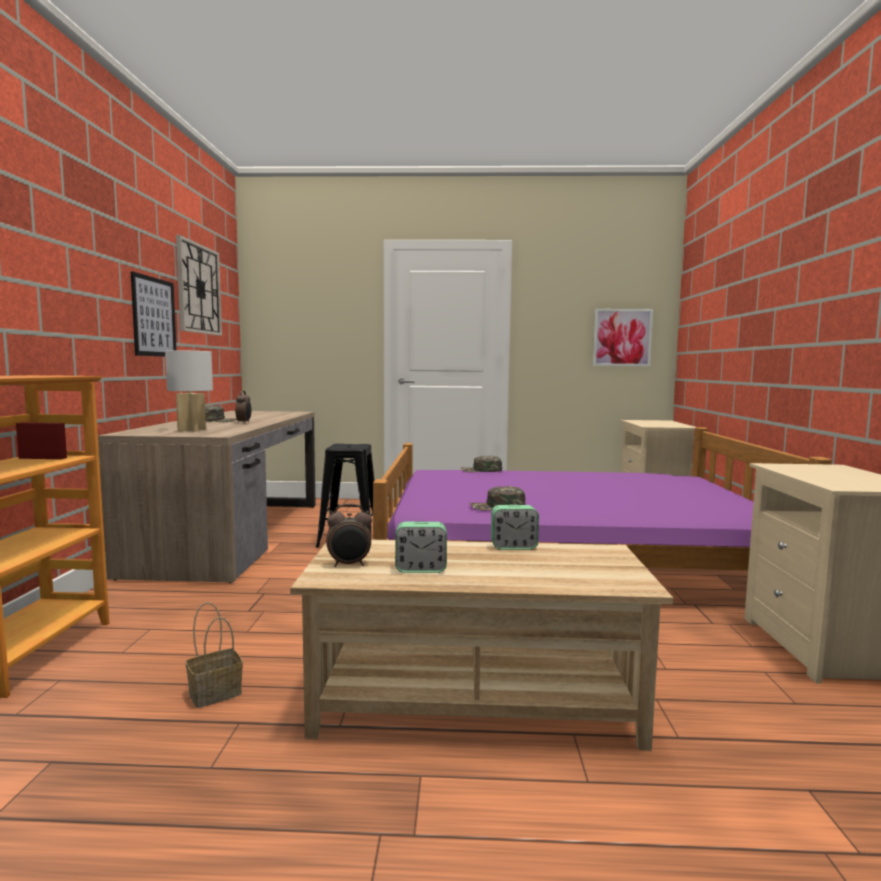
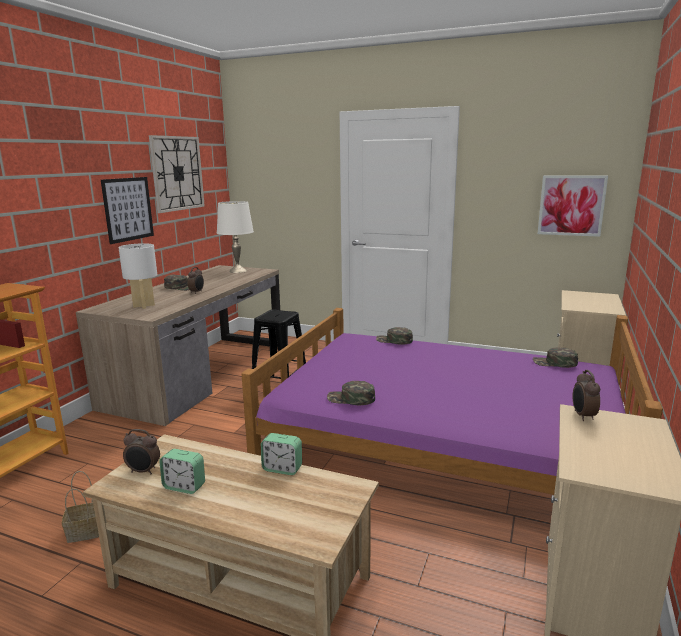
camera: 20 degrees right, 10 degrees up
(266, 412) = (238, 271): none -> white table lamp
(652, 475) = (554, 363): none -> green cap
(781, 466) = (583, 416): none -> alarm clock

